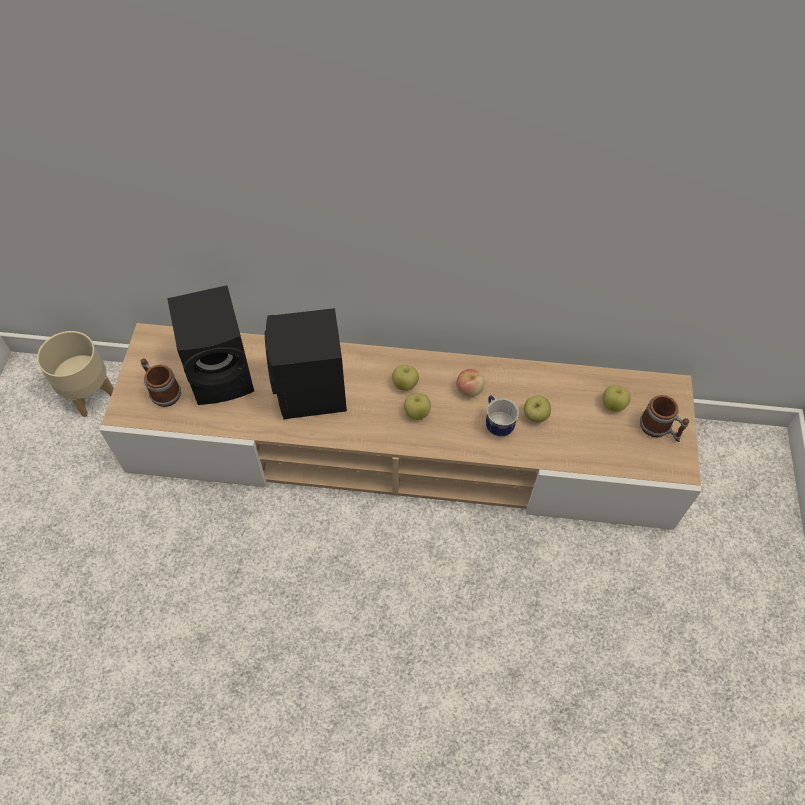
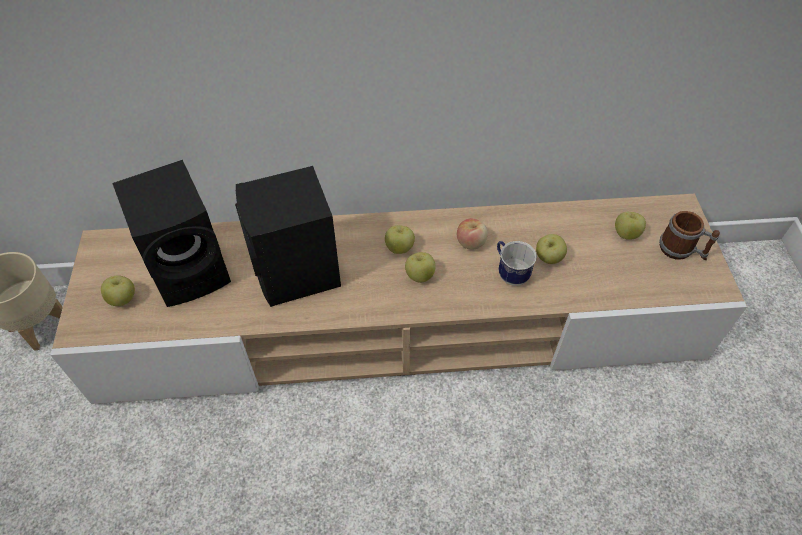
camera: 10 degrees left, 5 degrees down
(162, 391) = (123, 299): mug -> apple

